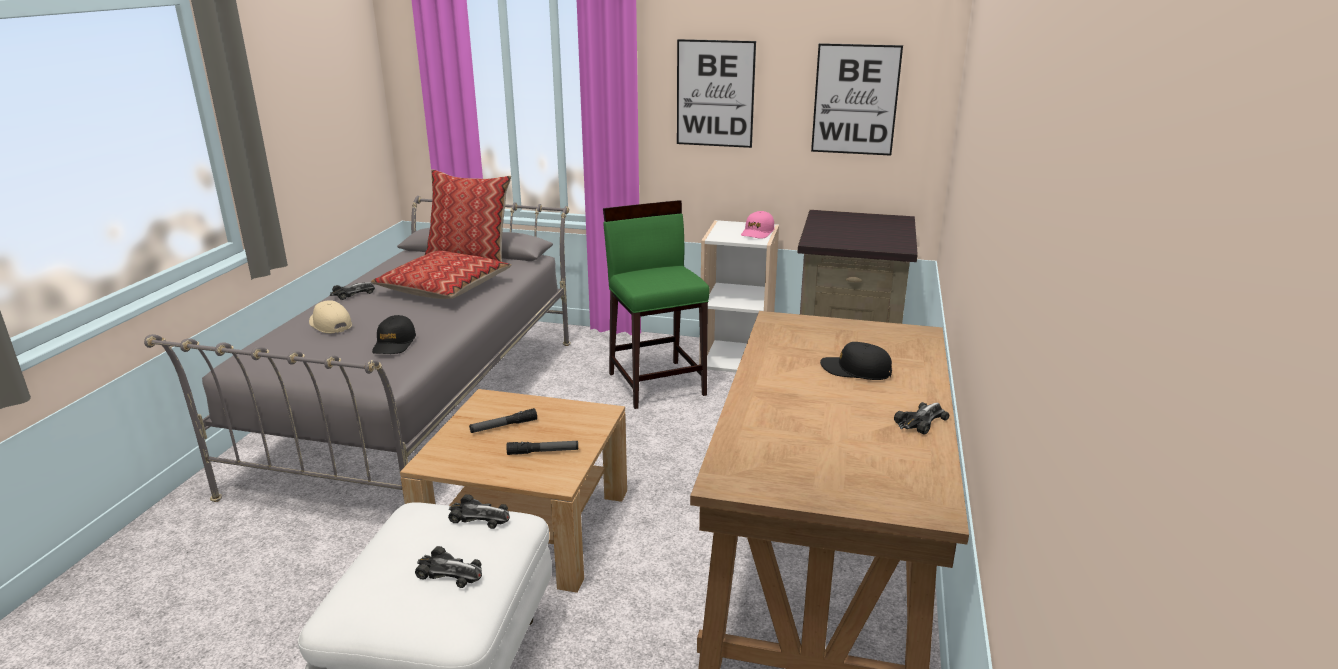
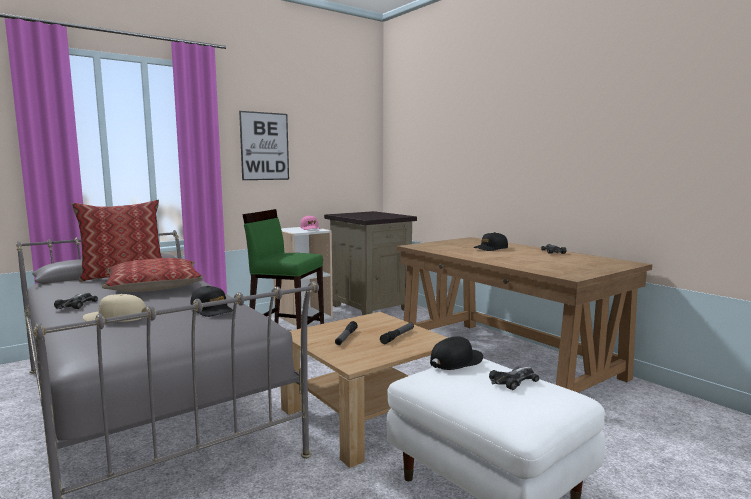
camera: 50 degrees left, 15 degrees down
(479, 516) = (456, 362): toy car -> black cap
(855, 100) = (340, 148): picture -> none

